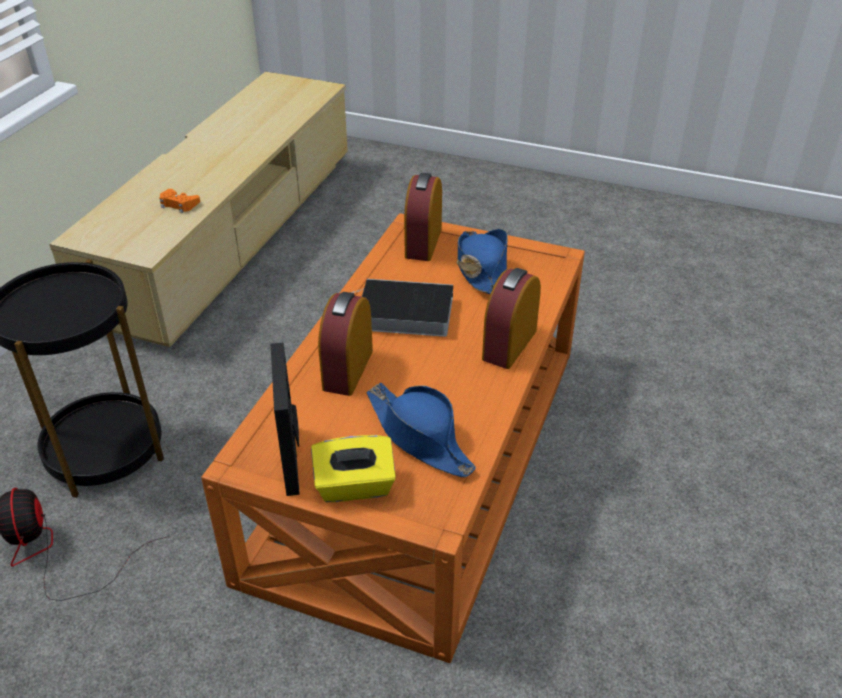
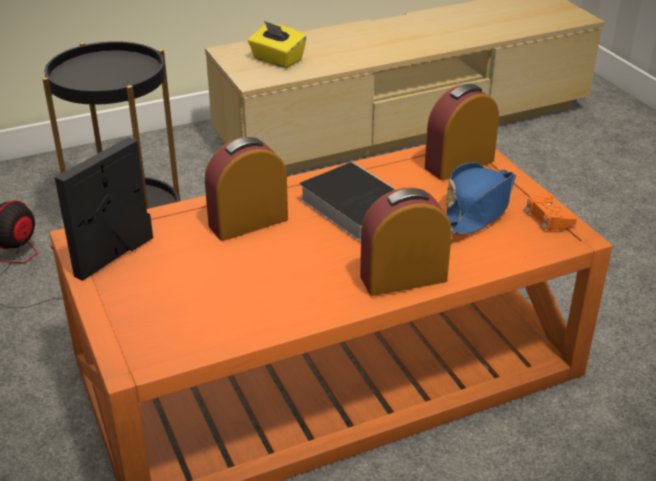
camera: 45 degrees right, 5 degrees down
(179, 204) = (325, 58): orange game controller -> orange game controller (548, 217)
(355, 486) = (122, 300): yellow tissue box -> yellow tissue box (277, 60)
(420, 437) = (219, 298): blue hat -> none

